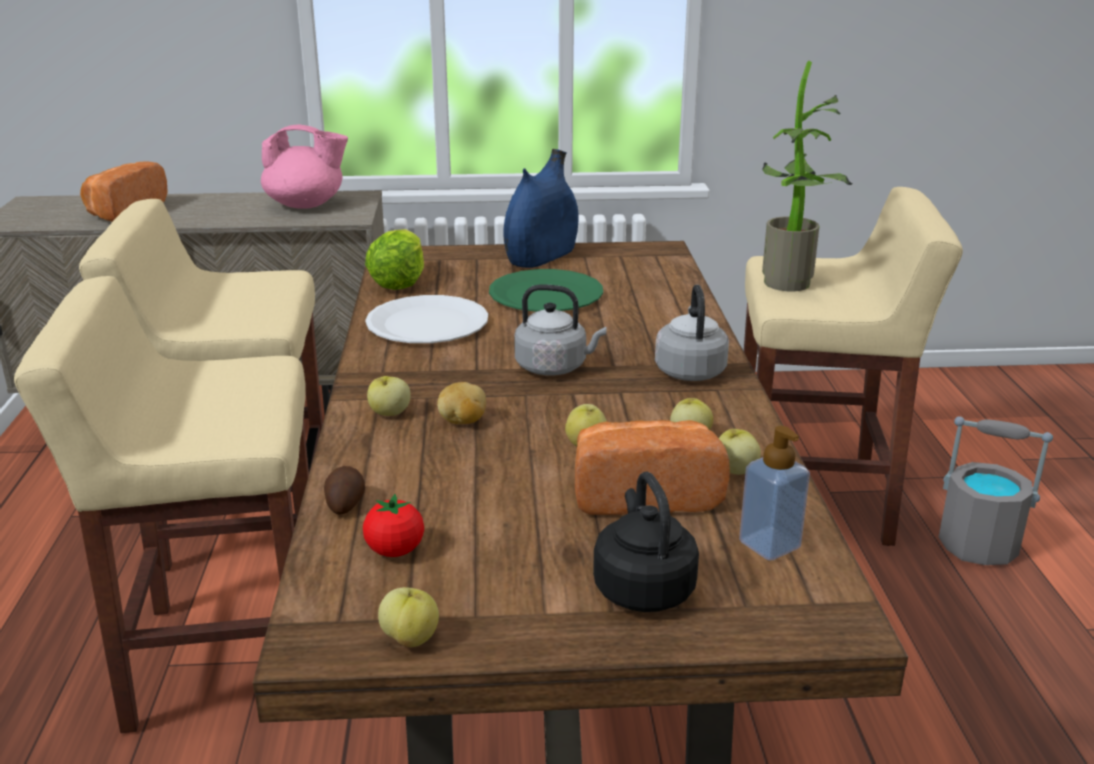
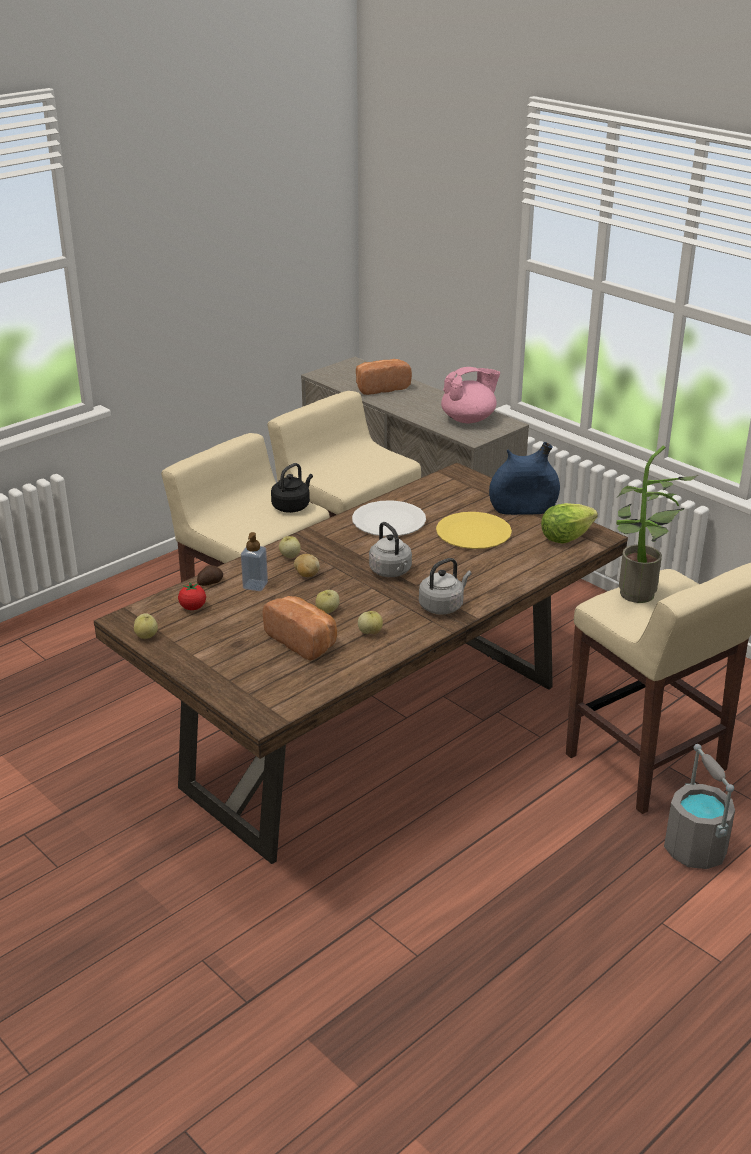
camera: 50 degrees right, 5 degrees up
(306, 205) = (469, 419): pink teapot -> pink teapot turned 75 degrees counterclockwise
(399, 282) = (423, 491): lettuce -> lettuce (565, 537)
(546, 294) = (473, 533): green plate -> yellow plate
(642, 587) = (233, 667): black kettle -> black kettle (292, 506)
(735, 470) = (355, 654): apple -> none
(769, 545) = (301, 684): soap dispenser -> soap dispenser (255, 585)

